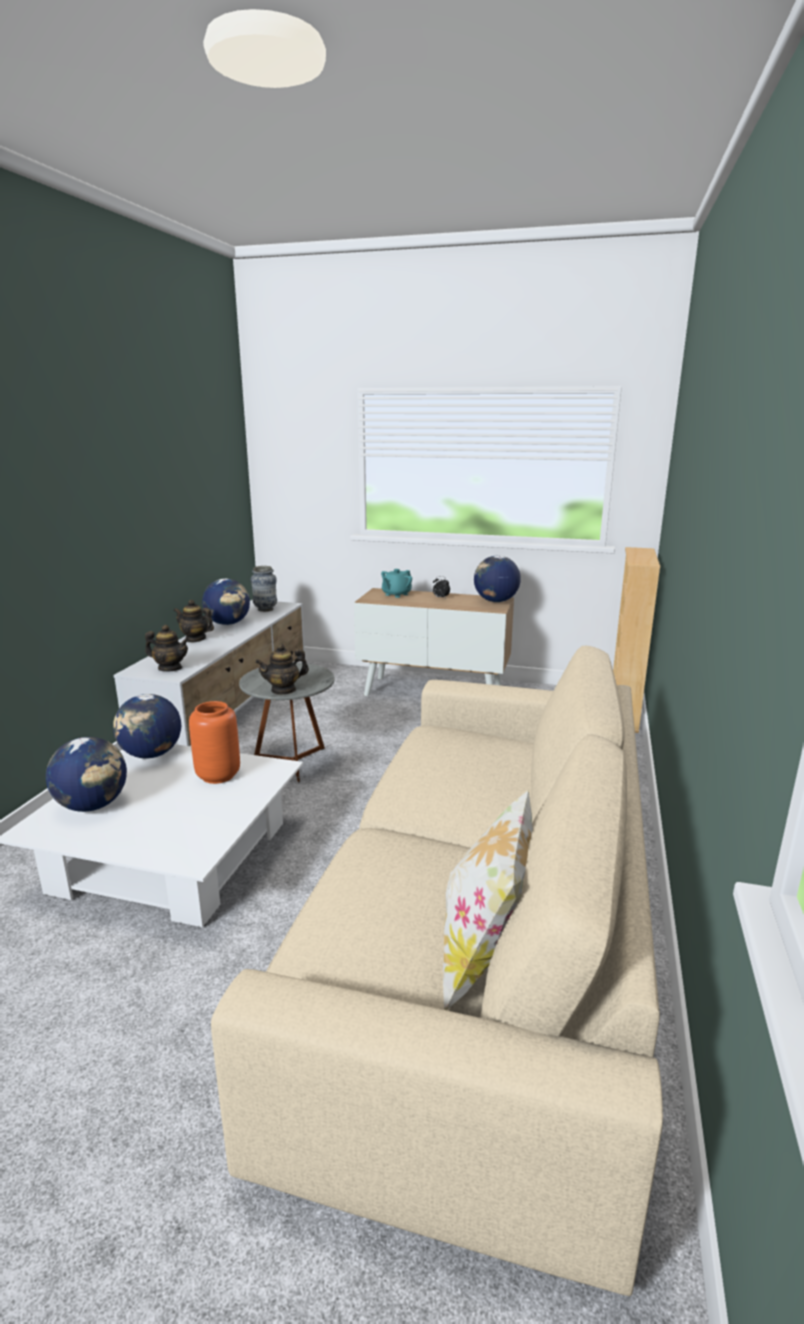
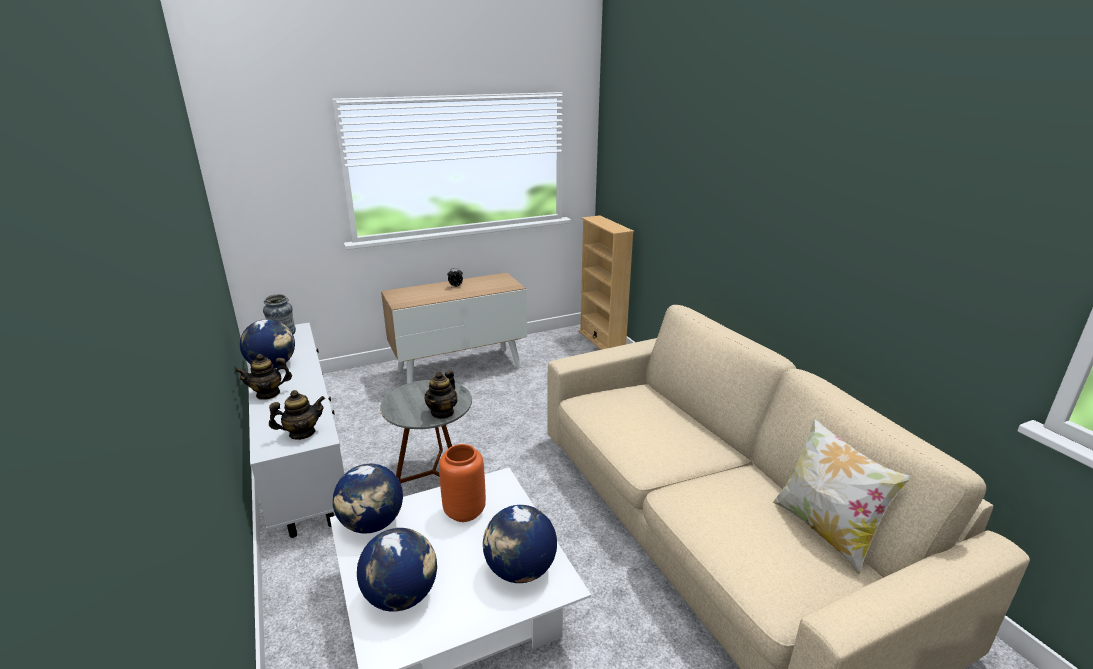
camera: 40 degrees left, 5 degrees up
(396, 594) = (414, 292): turquoise teapot -> none
(495, 601) = (501, 279): globe -> globe (520, 570)

